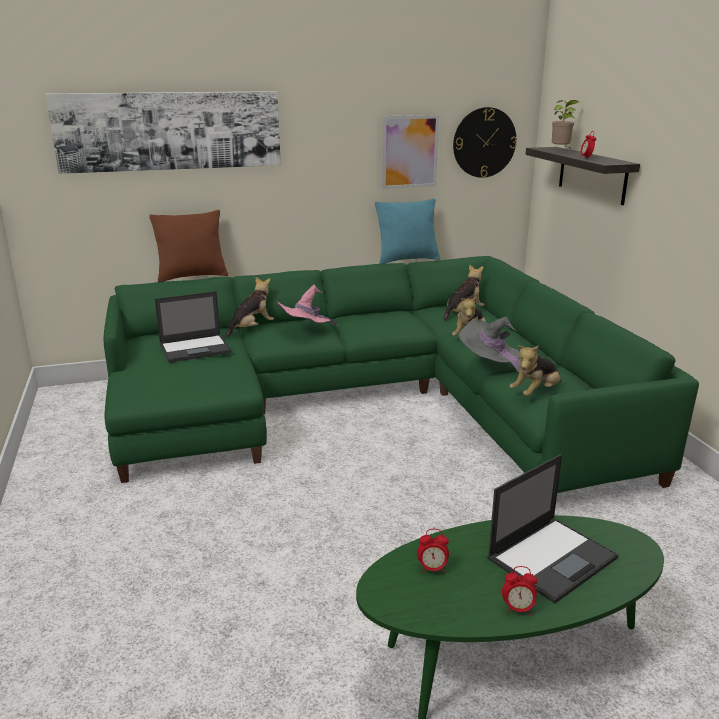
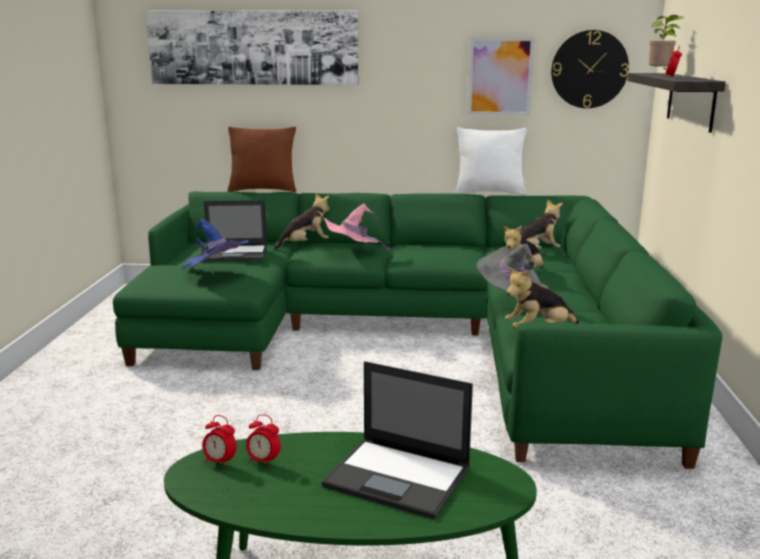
camera: 20 degrees right, 5 degrees down
(198, 375) = (216, 274): none -> blue hat
(407, 259) = (489, 192): turquoise pillow -> white pillow
(518, 609) = (311, 513): alarm clock -> alarm clock (220, 462)
(552, 557) = (399, 477): laptop -> laptop turned 45 degrees clockwise

